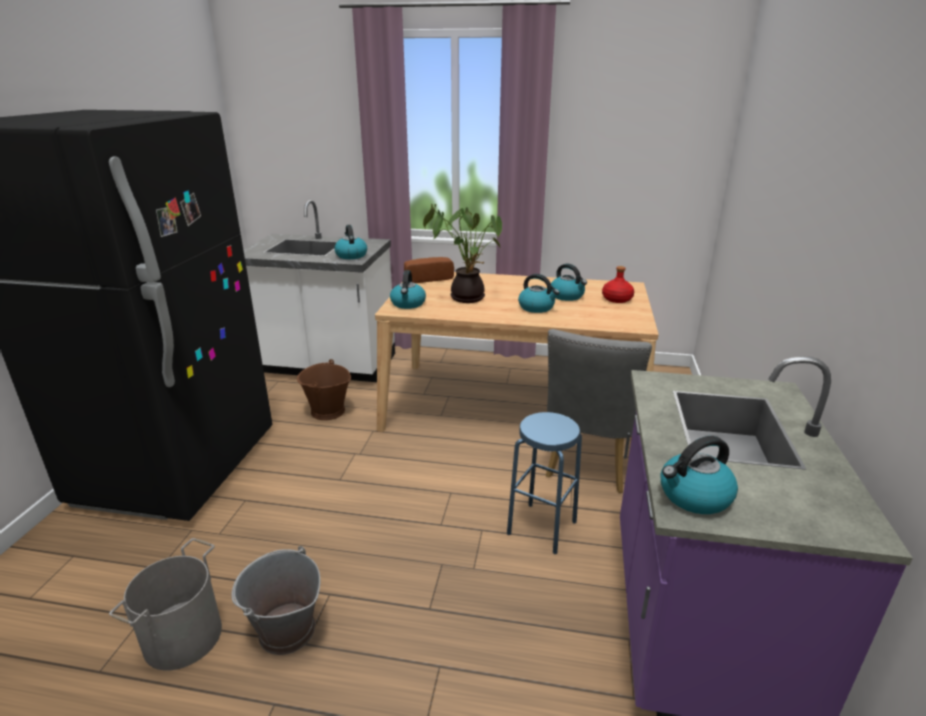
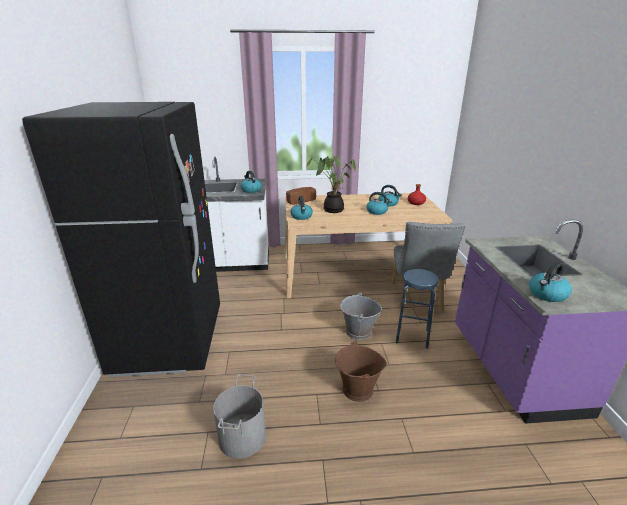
camera: 15 degrees left, 0 degrees up
(286, 631) = (304, 420): grey bucket -> grey bucket (358, 332)
(327, 411) = (248, 291): brown bucket -> brown bucket (357, 390)

